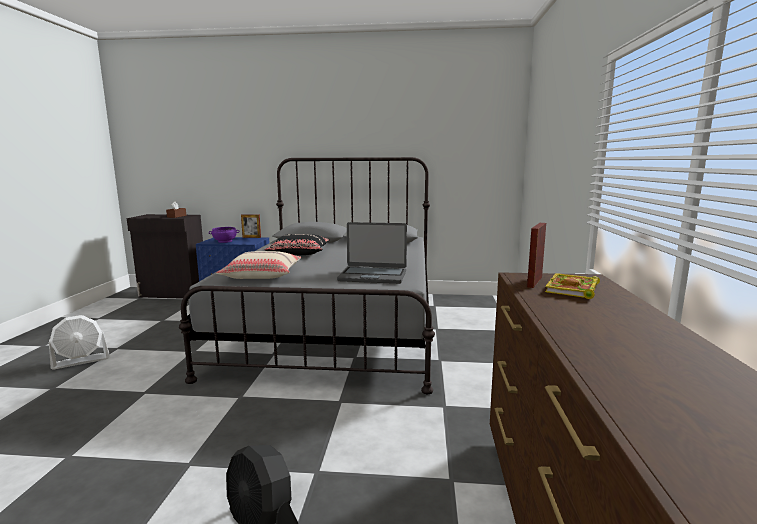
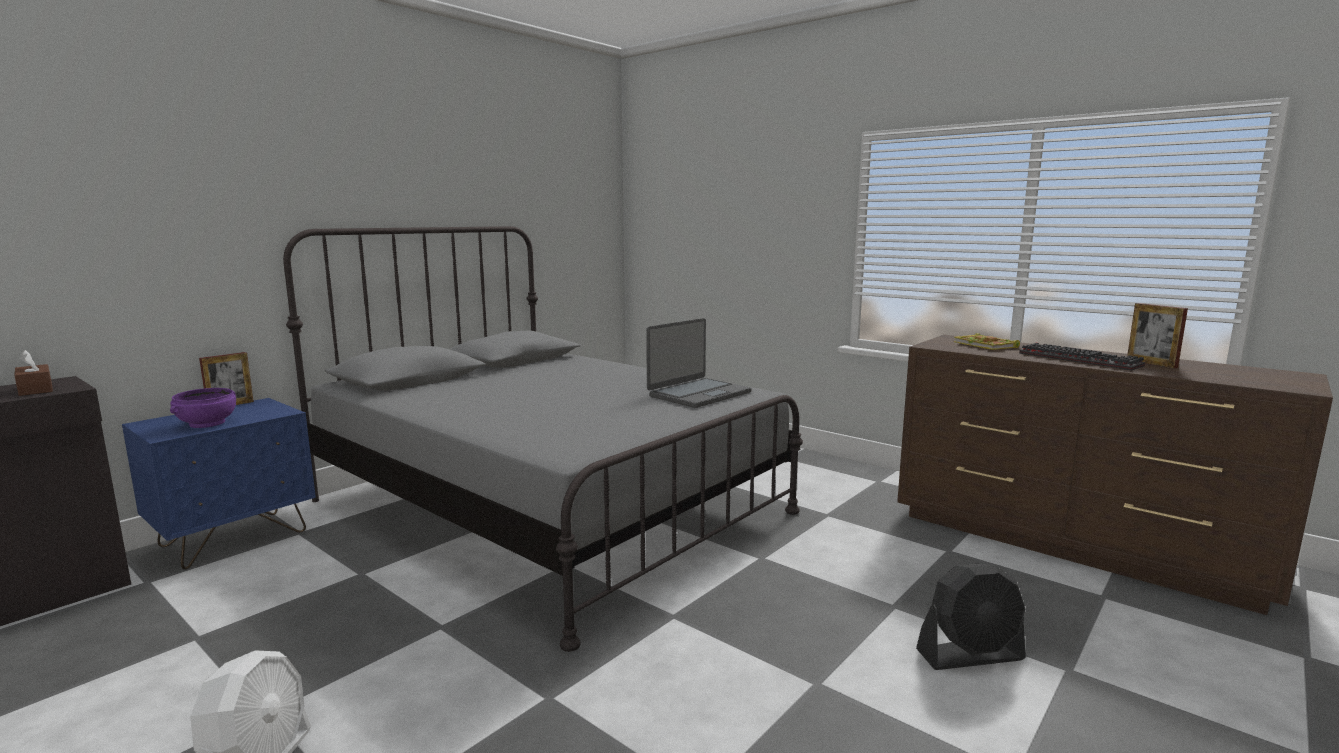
camera: 55 degrees left, 0 degrees up
(262, 275) = (591, 430): beige pillow -> none
(299, 253) = (491, 398): black pillow -> none
(534, 282) = (954, 346): picture frame -> picture frame (1151, 363)
(588, 327) = (1082, 360): none -> keyboard

